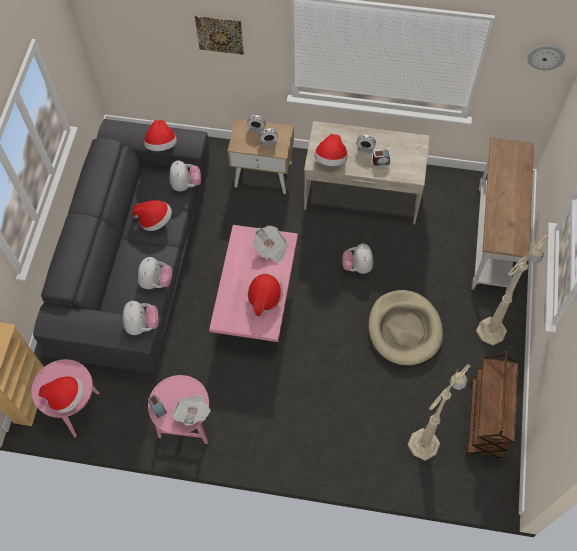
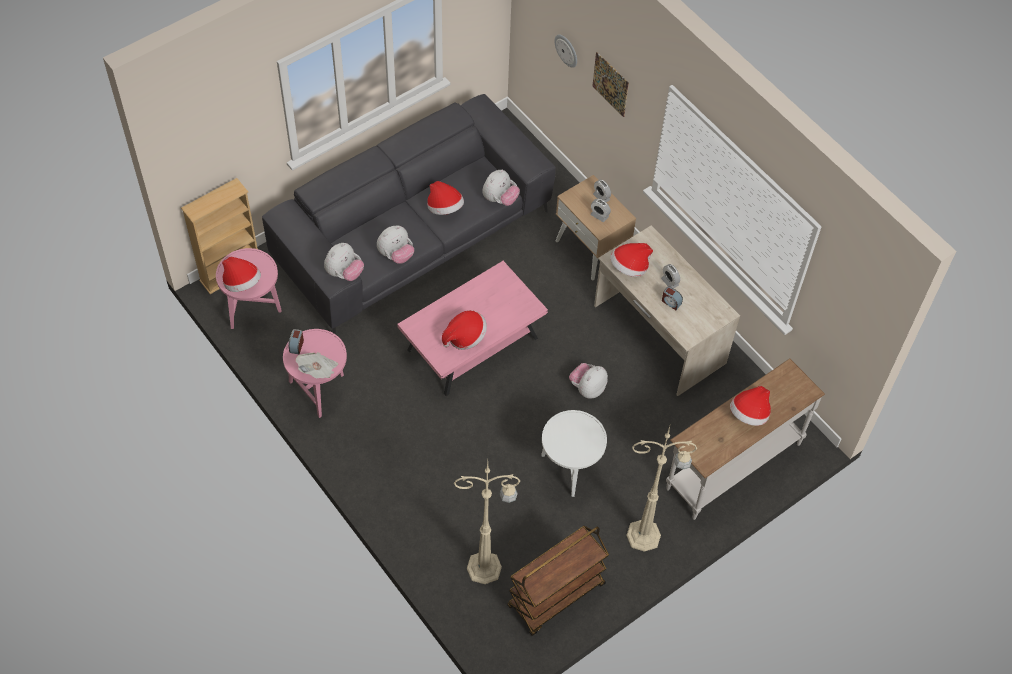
camera: 40 degrees right, 5 degrees down
(161, 145) = (505, 149): hat -> hat (749, 414)
(271, 249) = (512, 304): newspaper -> none
(404, 329) = (570, 470): beige dog bed -> white side table
(546, 57) = (856, 304): wall clock -> wall clock (567, 50)

